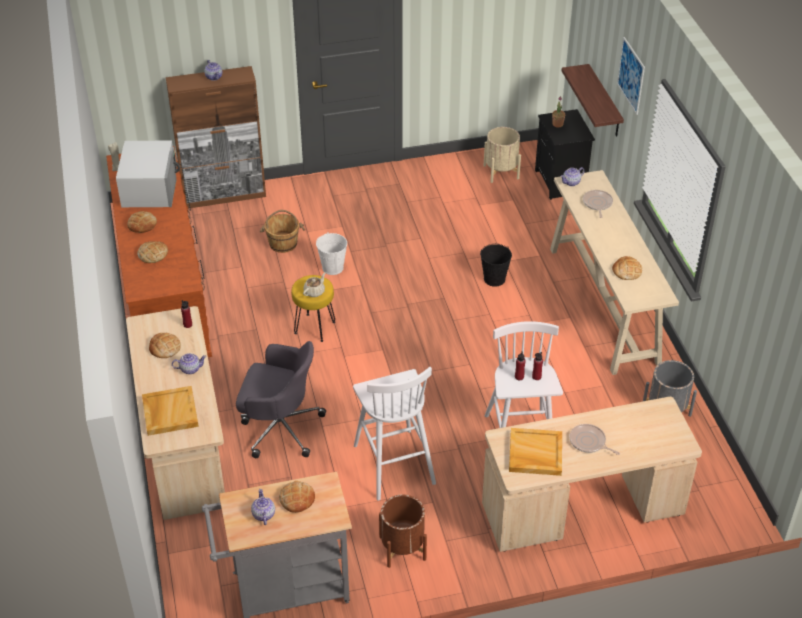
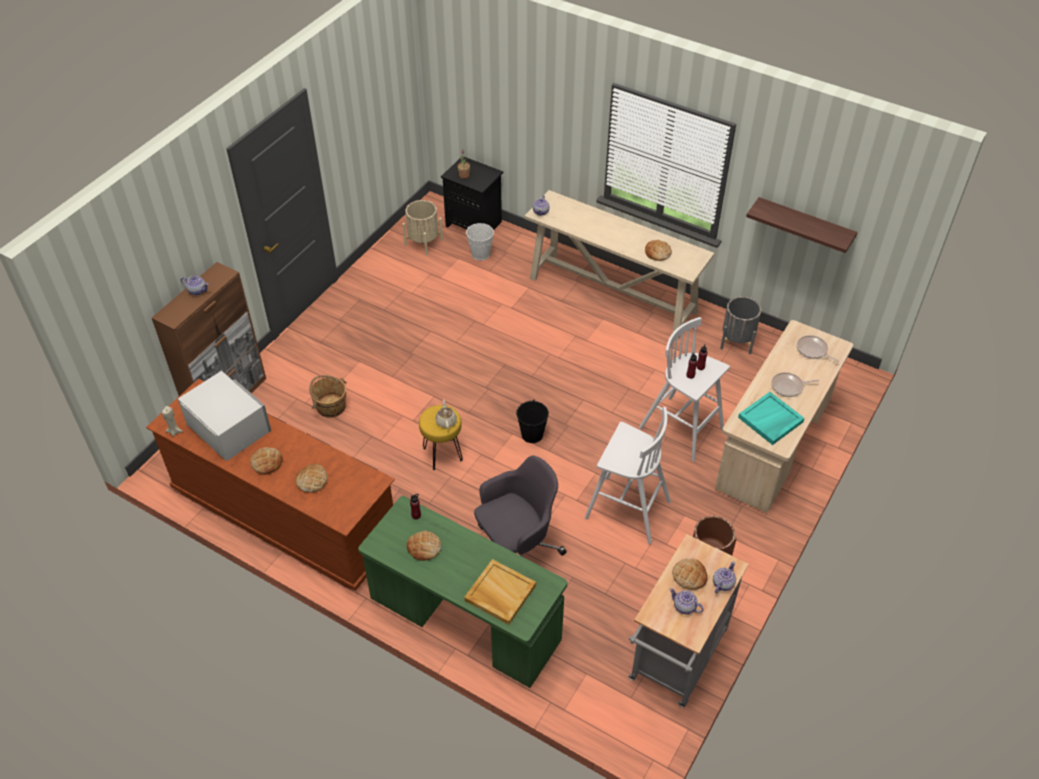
camera: 45 degrees left, 5 degrees up
(183, 444) = (465, 620): beige desk -> green desk
(190, 369) = (467, 548): teapot -> teapot (722, 584)
(333, 267) = (395, 398): white bucket -> white bucket (480, 254)
(494, 279) = (521, 326): black bucket -> black bucket (532, 434)
(535, 454) = (770, 420): beige tray -> turquoise tray
(597, 204) = (578, 217): frying pan -> frying pan (813, 350)
(604, 102) = (510, 135): shelf -> shelf (804, 225)
(631, 75) = (553, 97): picture -> none

